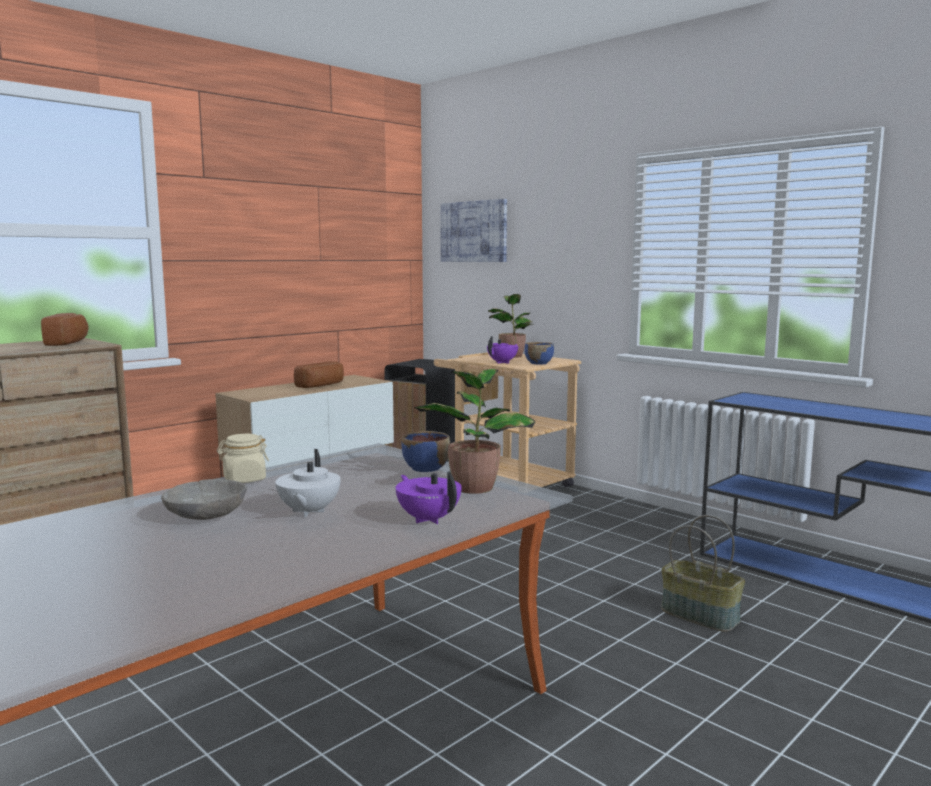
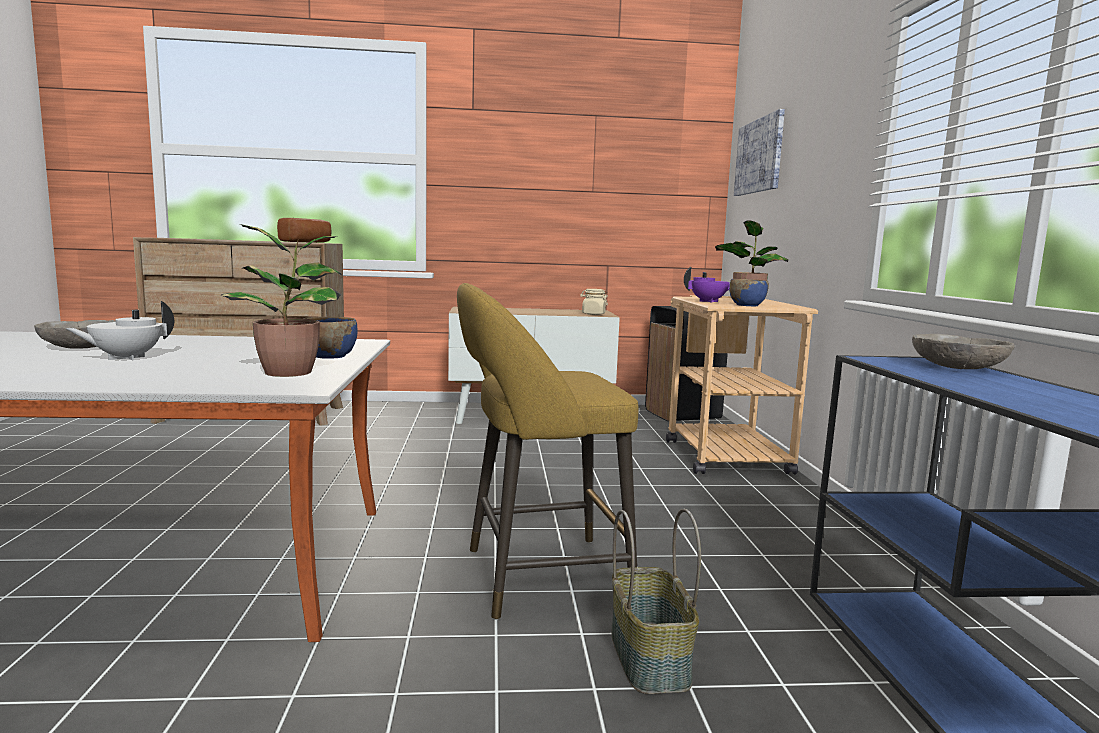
camera: 40 degrees right, 0 degrees up
(244, 479) = (201, 338): beige jar -> beige jar (593, 314)
(322, 385) = (547, 312): bread -> none
(428, 519) = (150, 379): purple teapot -> none
(572, 602) = (536, 577): none -> yellow stool
(772, 399) = (958, 367): none -> grey bowl

